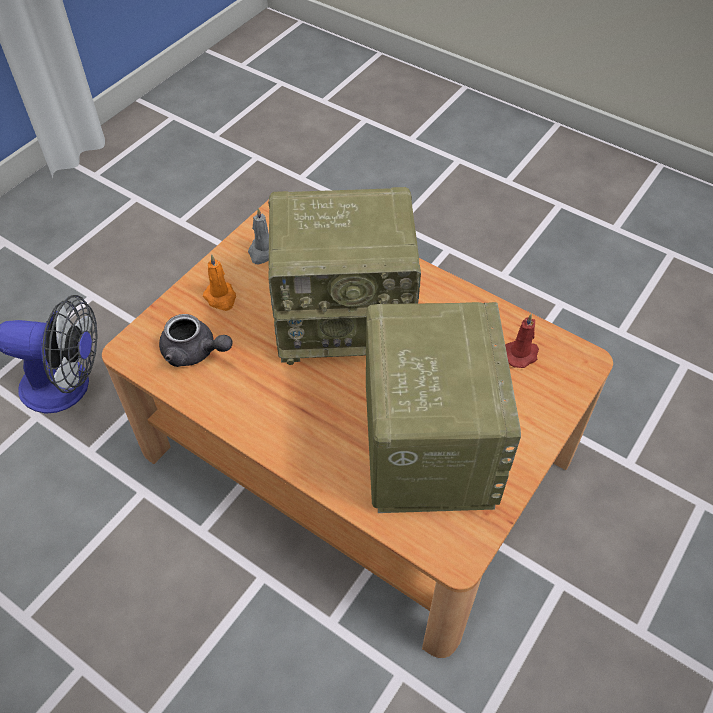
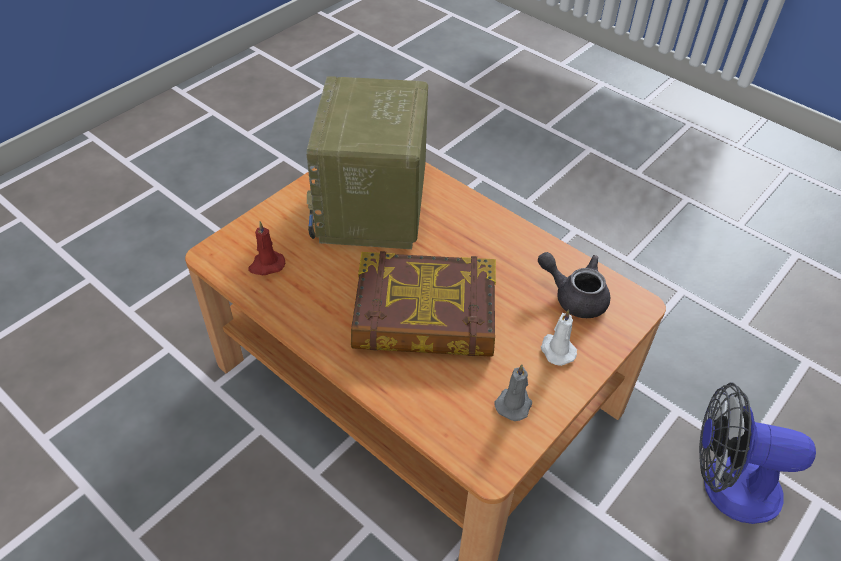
camera: 175 degrees left, 5 degrees down
(221, 298) = (556, 350): orange candle -> white candle
(347, 318) = (424, 315): radio -> book

